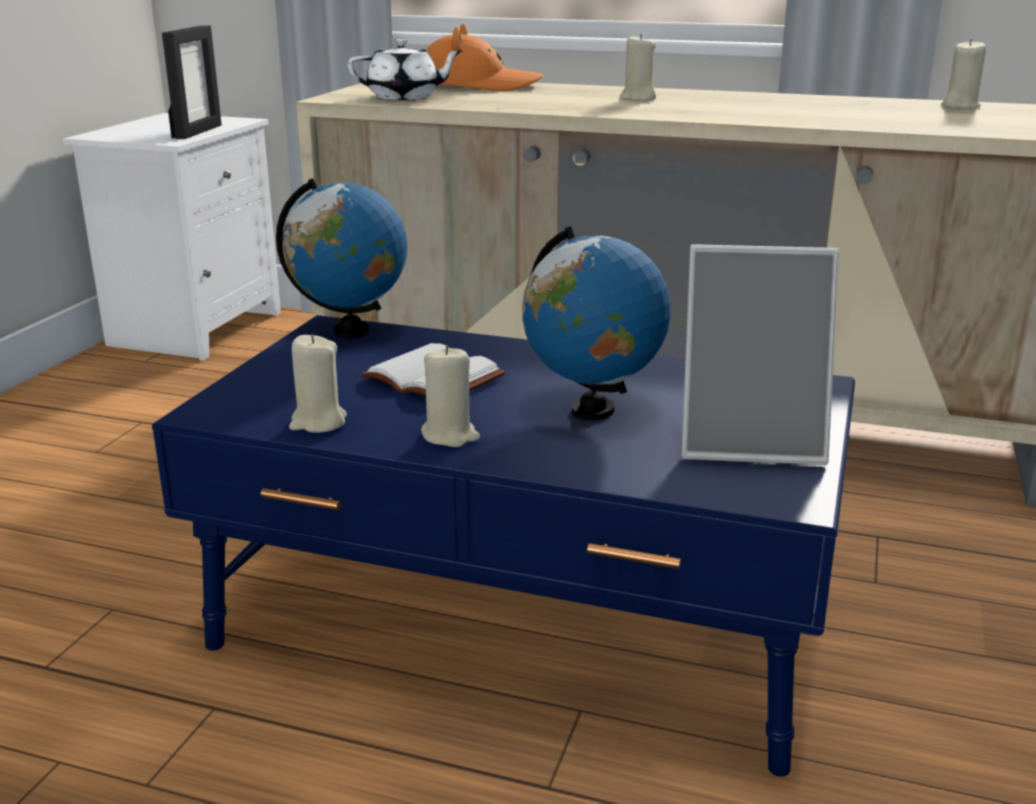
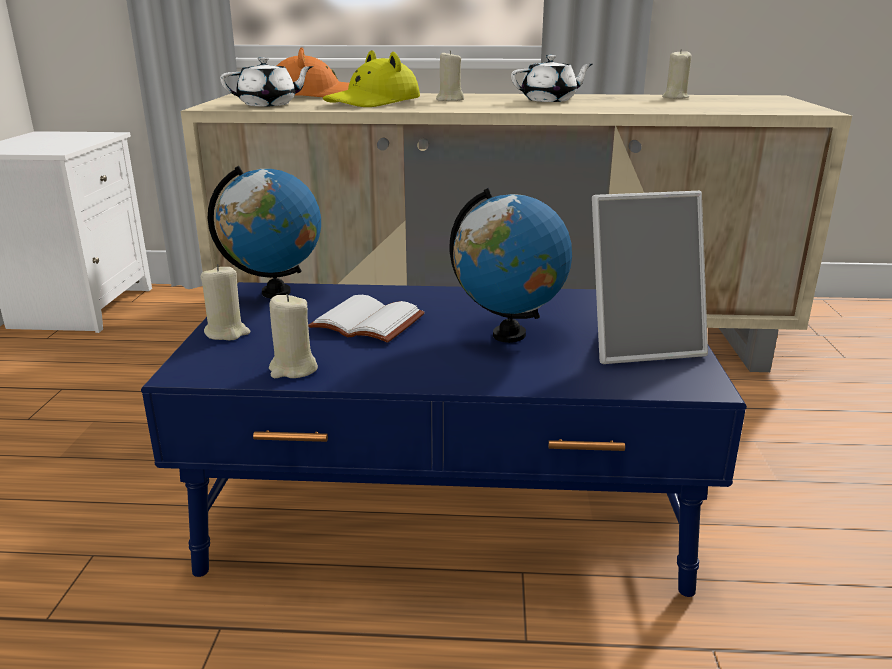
camera: 15 degrees left, 0 degrees up
(197, 131) = (75, 143): picture frame -> none
(450, 435) = (410, 367): beige candle -> beige candle (227, 333)
(535, 98) = (373, 102): none -> yellow hat
(772, 104) = (550, 100): none -> white teapot

